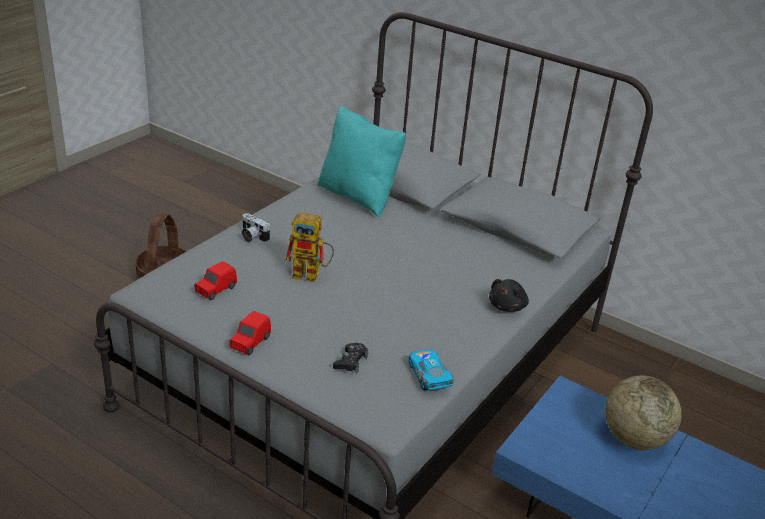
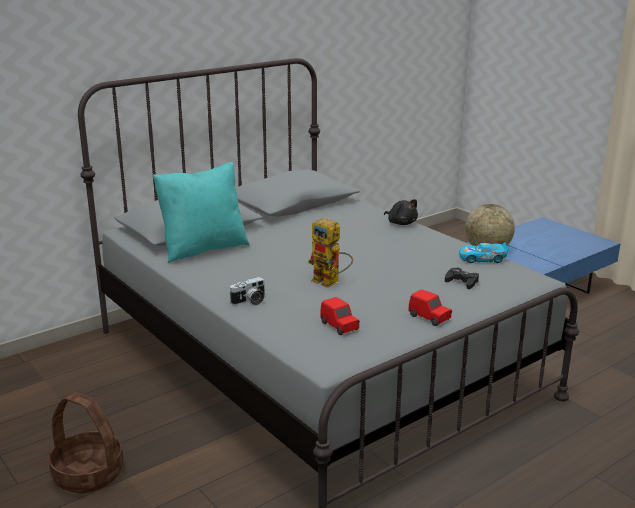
camera: 70 degrees left, 10 degrees down
(312, 275) = (331, 282): toy robot -> toy robot turned 105 degrees clockwise

